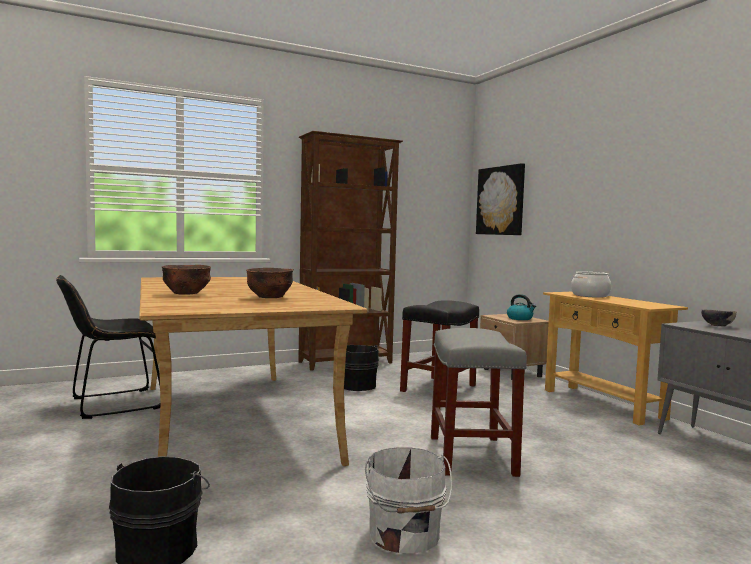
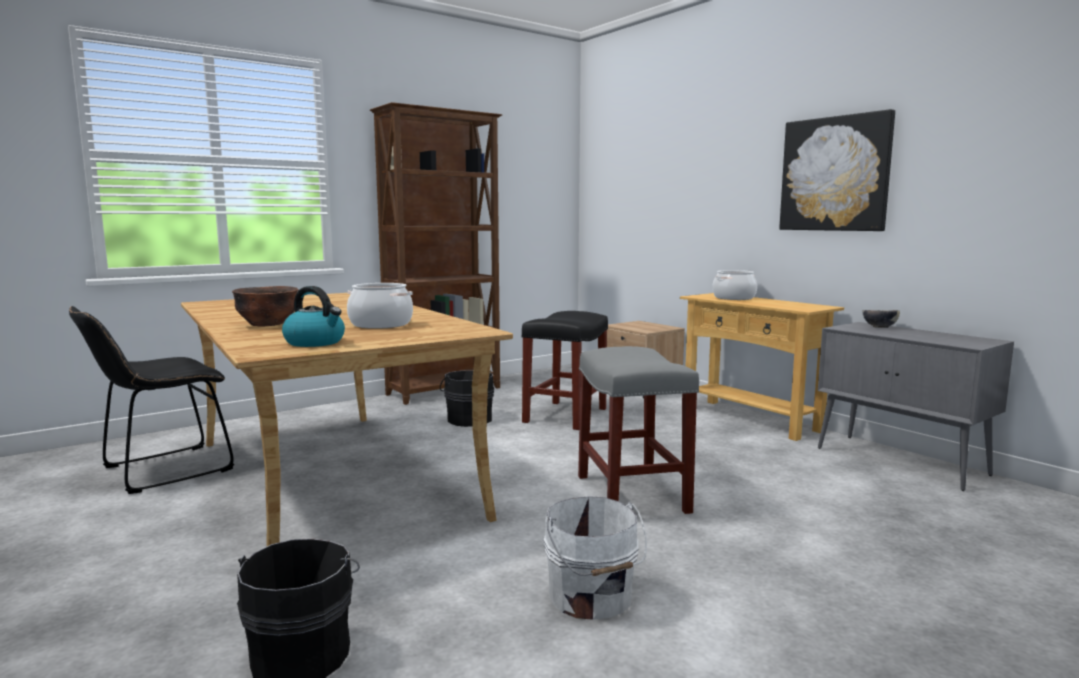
camera: 10 degrees left, 5 degrees up
(270, 297) = (381, 324): brown bowl -> cooking pot
(501, 200) = (617, 187): picture -> picture (835, 174)
(520, 318) = (649, 327): kettle -> kettle (316, 342)

